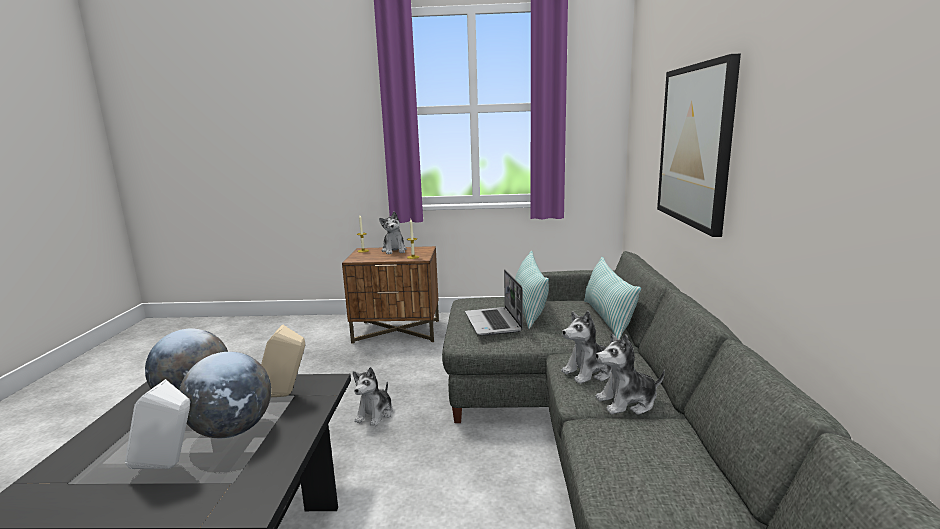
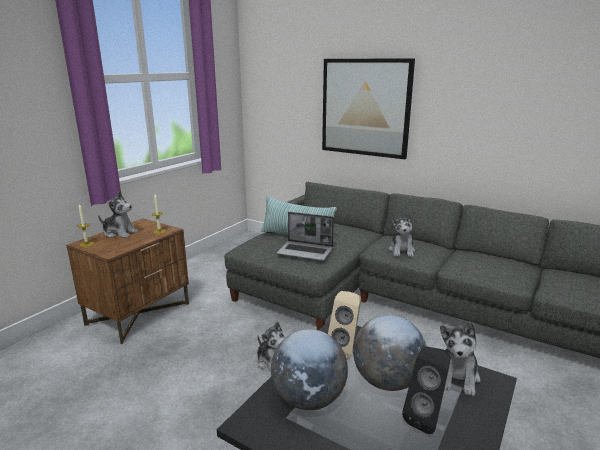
camera: 60 degrees left, 5 degrees up
(169, 467) = (427, 417): white speaker -> black speaker
(607, 318) = (338, 225): pillow -> none
(627, 402) = (438, 254): plush toy -> plush toy (457, 377)

